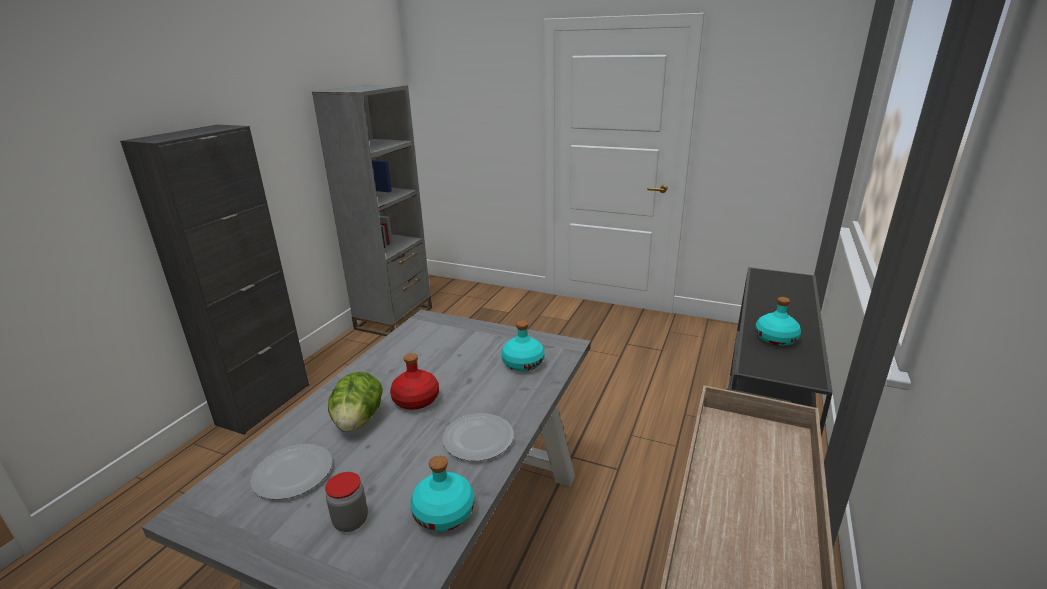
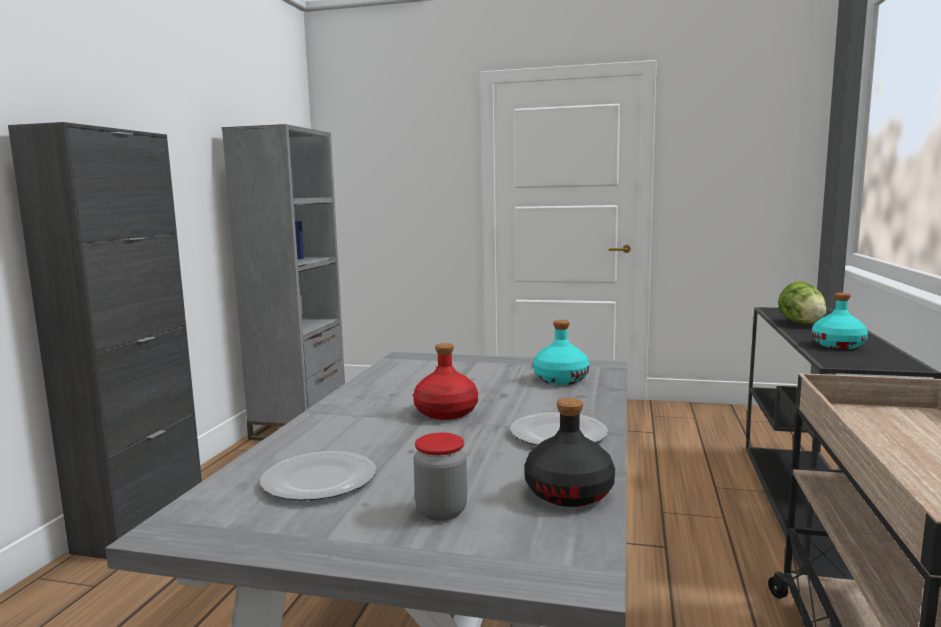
camera: 10 degrees left, 15 degrees down
(358, 421) = (380, 433): lettuce -> lettuce (801, 323)
(444, 512) = (569, 492): turquoise bottle -> black bottle

